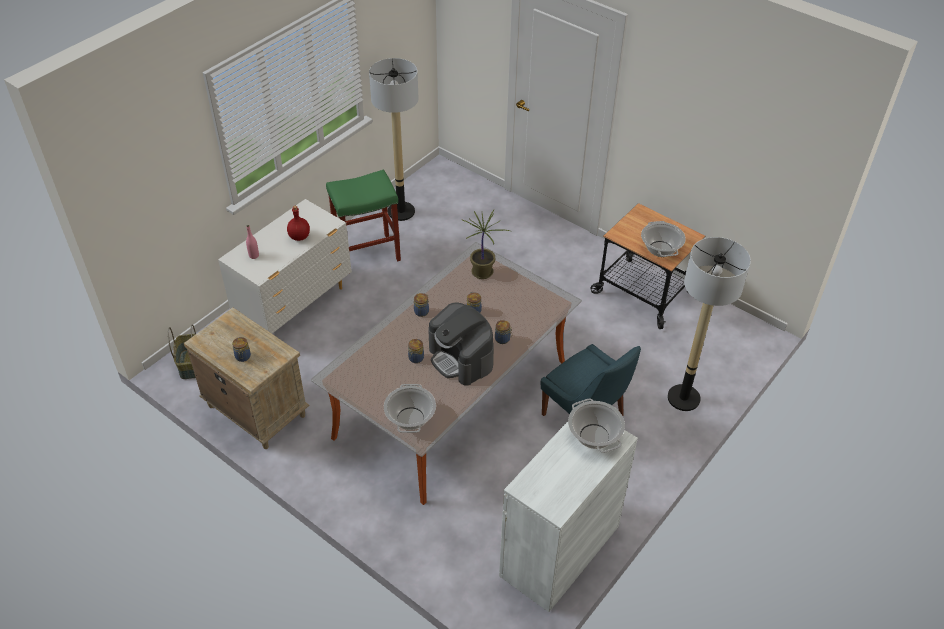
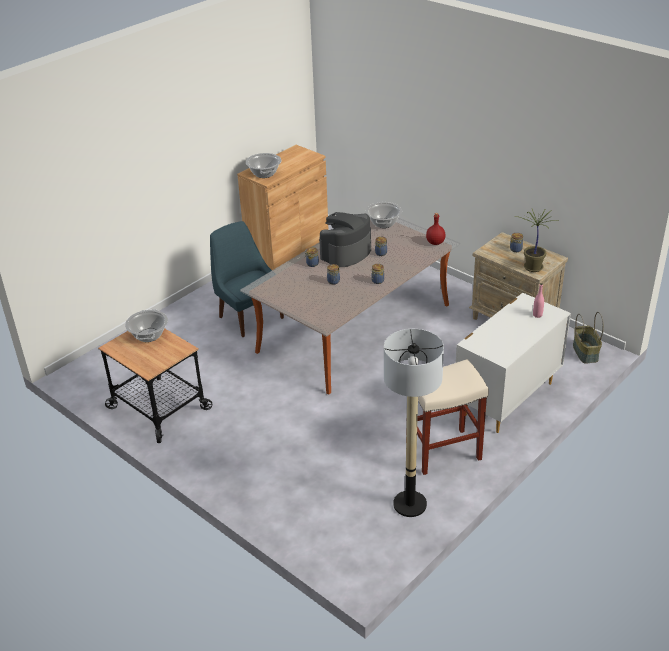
camera: 175 degrees left, 10 degrees down
(299, 236) = (499, 331): red bottle -> red bottle (435, 243)
(368, 253) = (442, 452): green stool -> beige stool
(461, 358) = (346, 253): coffee machine -> coffee machine turned 105 degrees counterclockwise
(483, 273) = (322, 308): potted plant -> potted plant (532, 267)
(560, 550) = (288, 253): white cabinet -> brown cabinet
(683, 398) = (166, 327): floor lamp -> none

